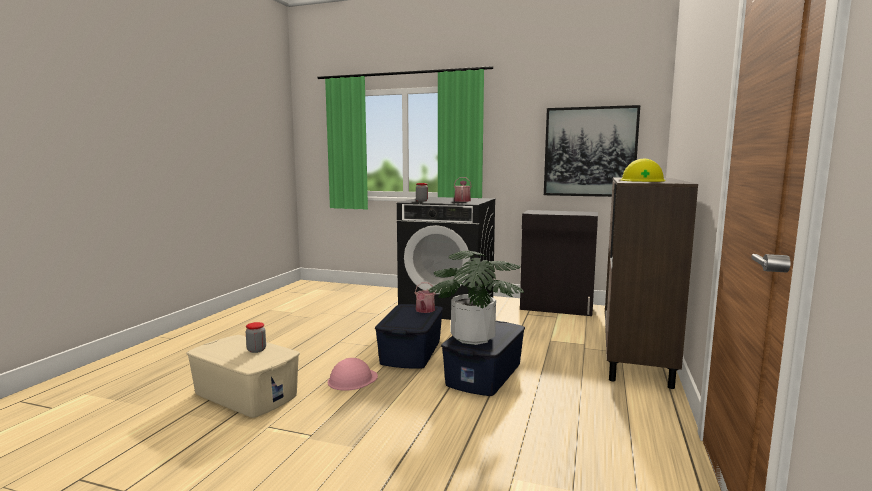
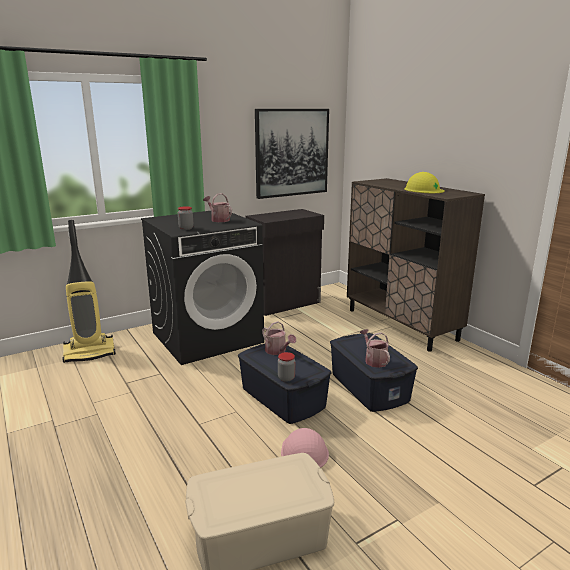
camera: 50 degrees left, 10 degrees up
(256, 350) = (266, 478): jar -> jar (286, 378)
(371, 293) = (90, 353): none -> vacuum cleaner
(473, 338) = (374, 360): potted plant -> watering can

